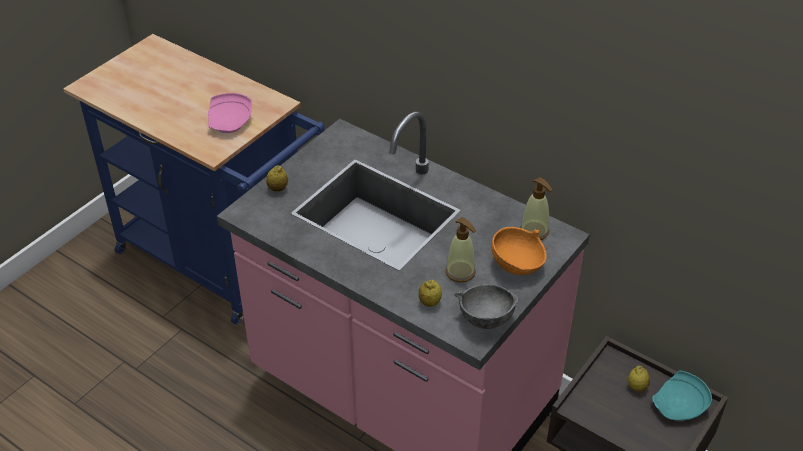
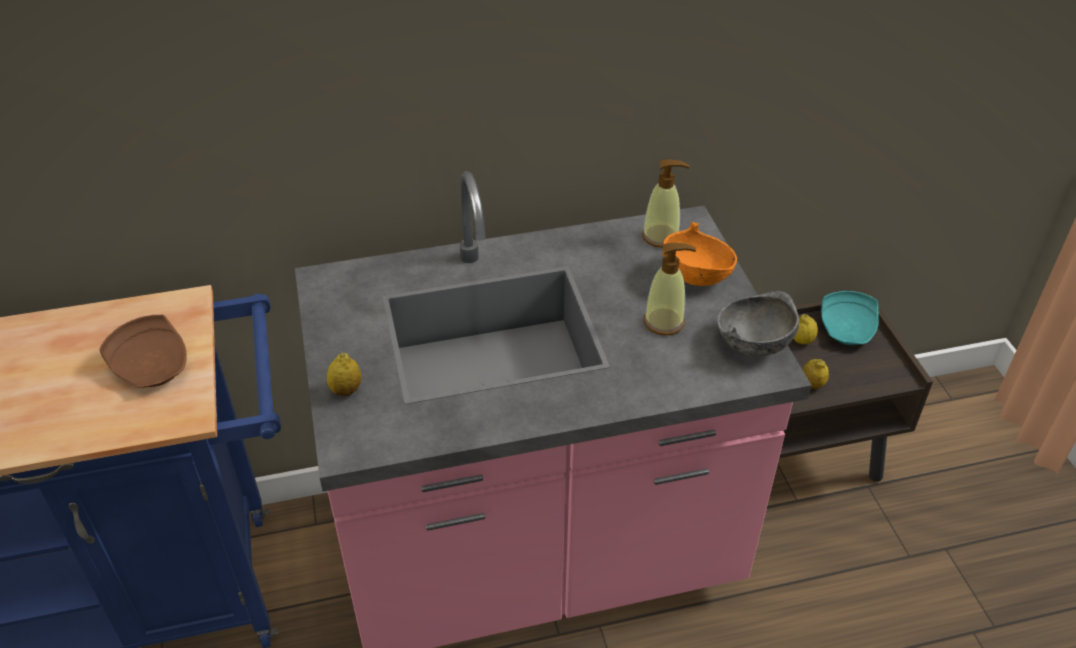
camera: 50 degrees left, 0 degrees up
(230, 122) = (153, 366): pink plate -> brown plate
(430, 302) = (686, 372): lemon -> lemon (812, 384)

